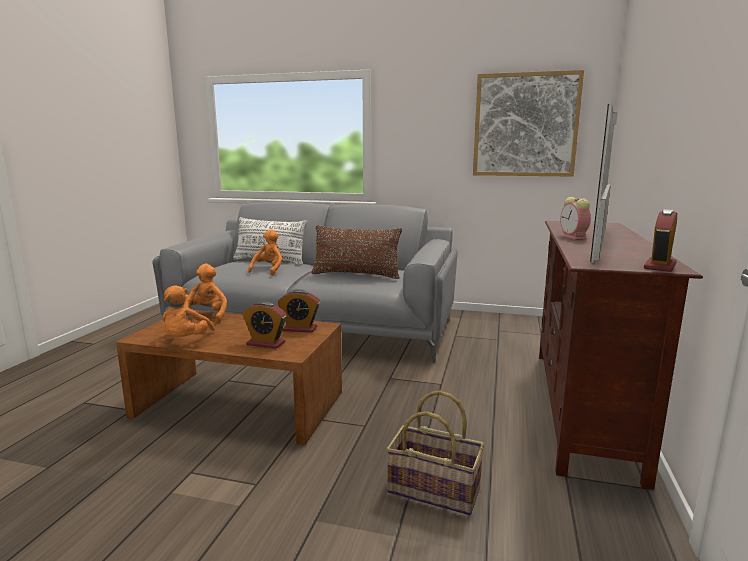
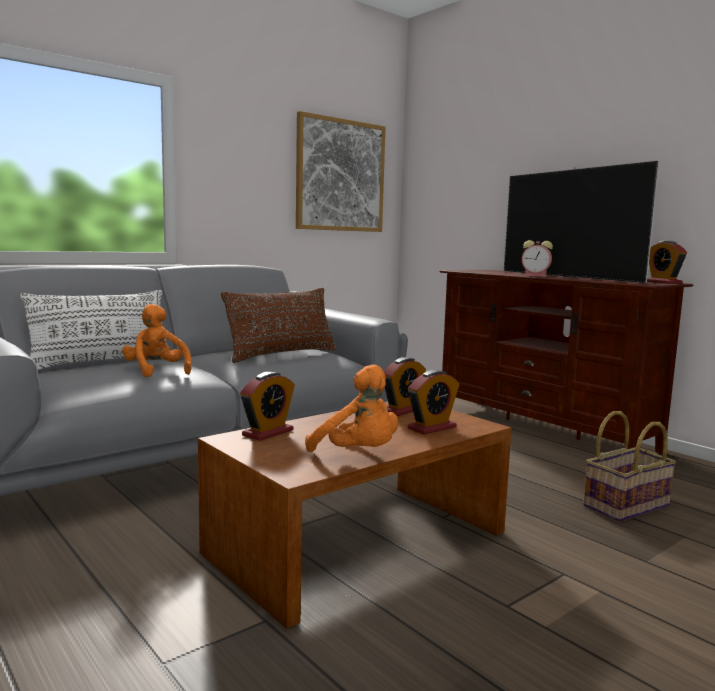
camera: 55 degrees left, 5 degrees down
(206, 316) = (268, 432): orange plush toy -> alarm clock

